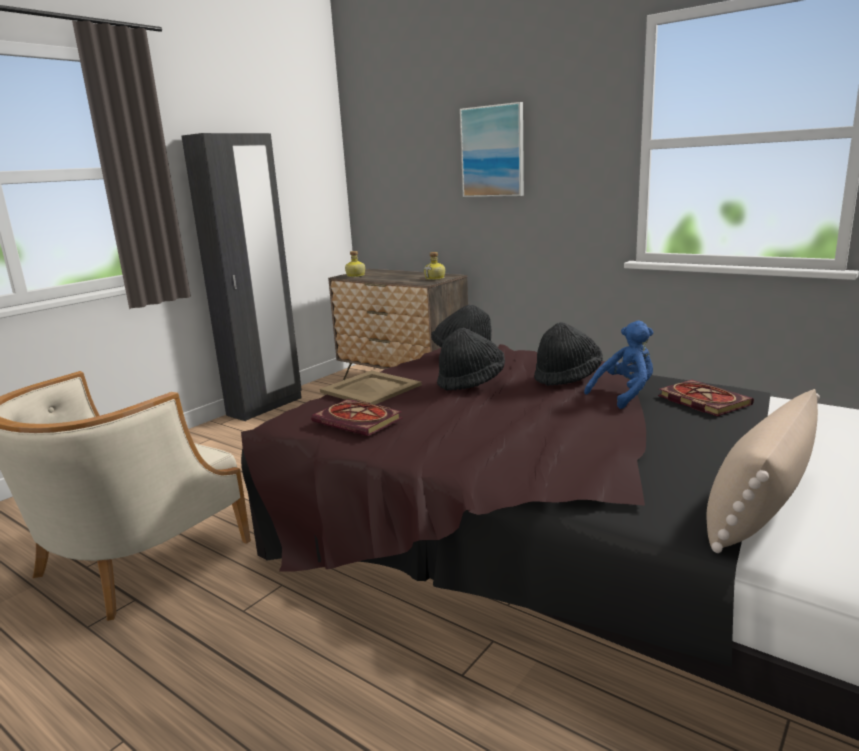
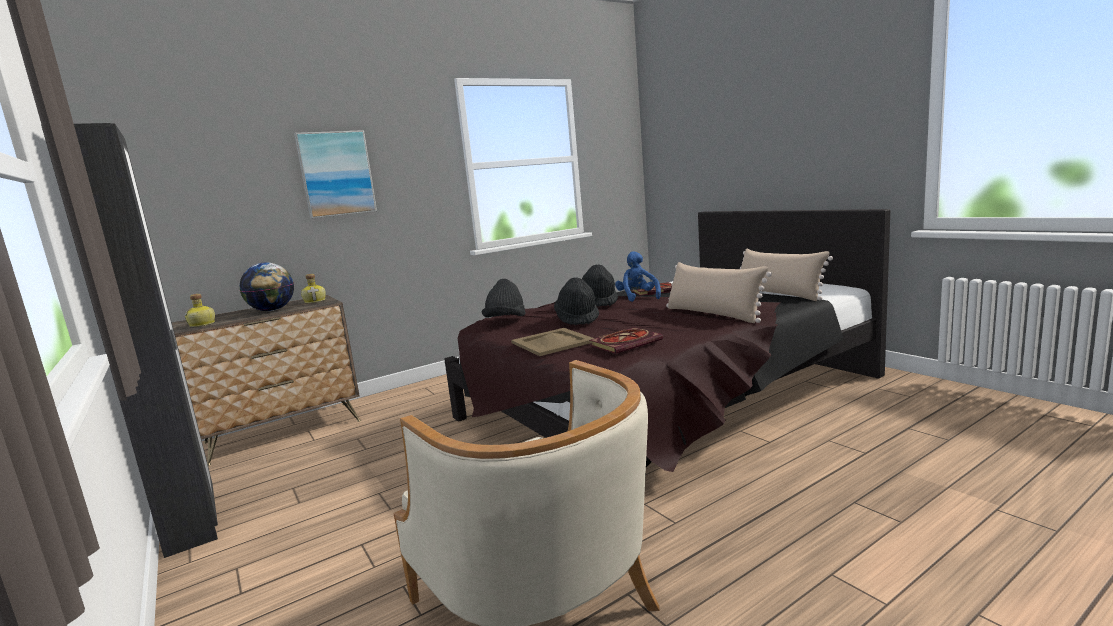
camera: 70 degrees left, 5 degrees down
(400, 277) = (272, 310): none -> globe
(524, 455) = (713, 314): none -> beige pillow

